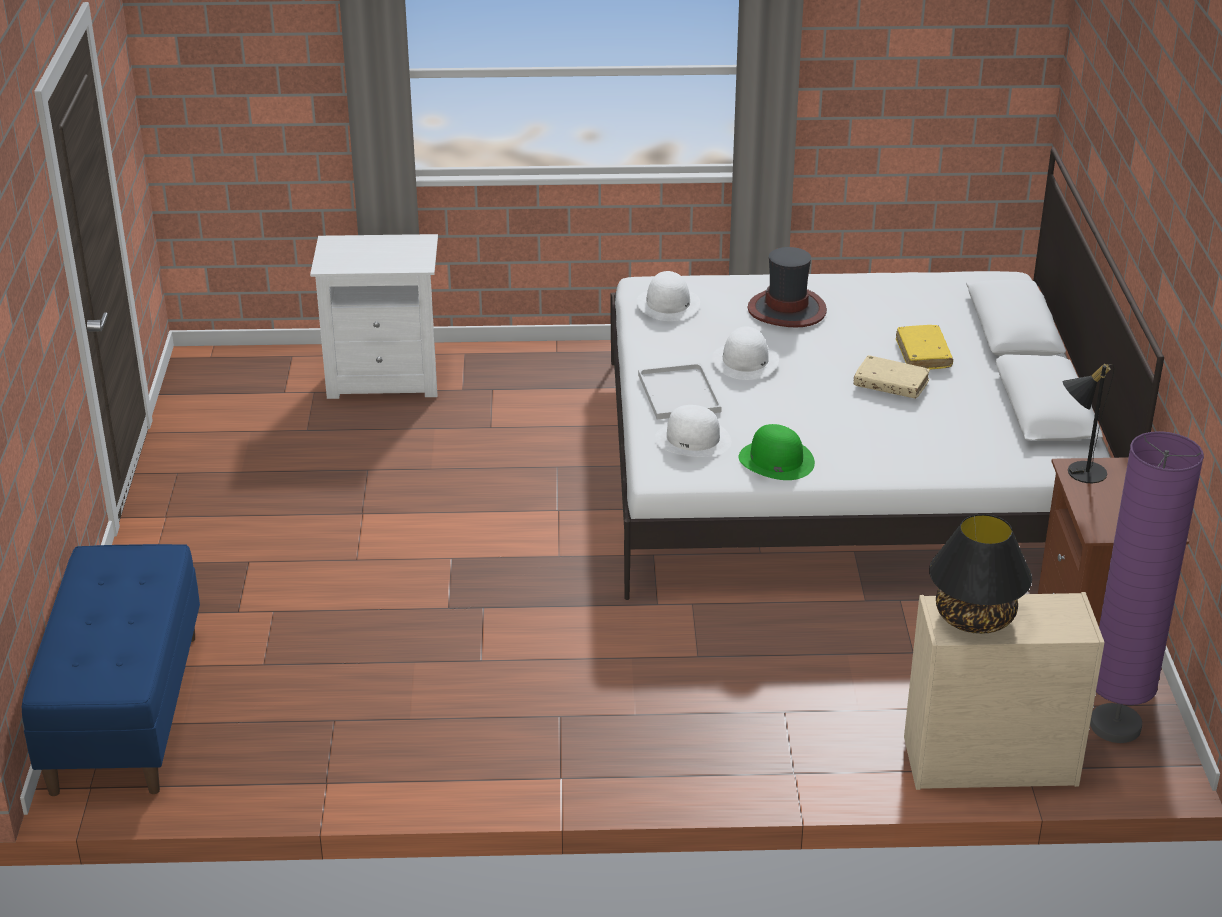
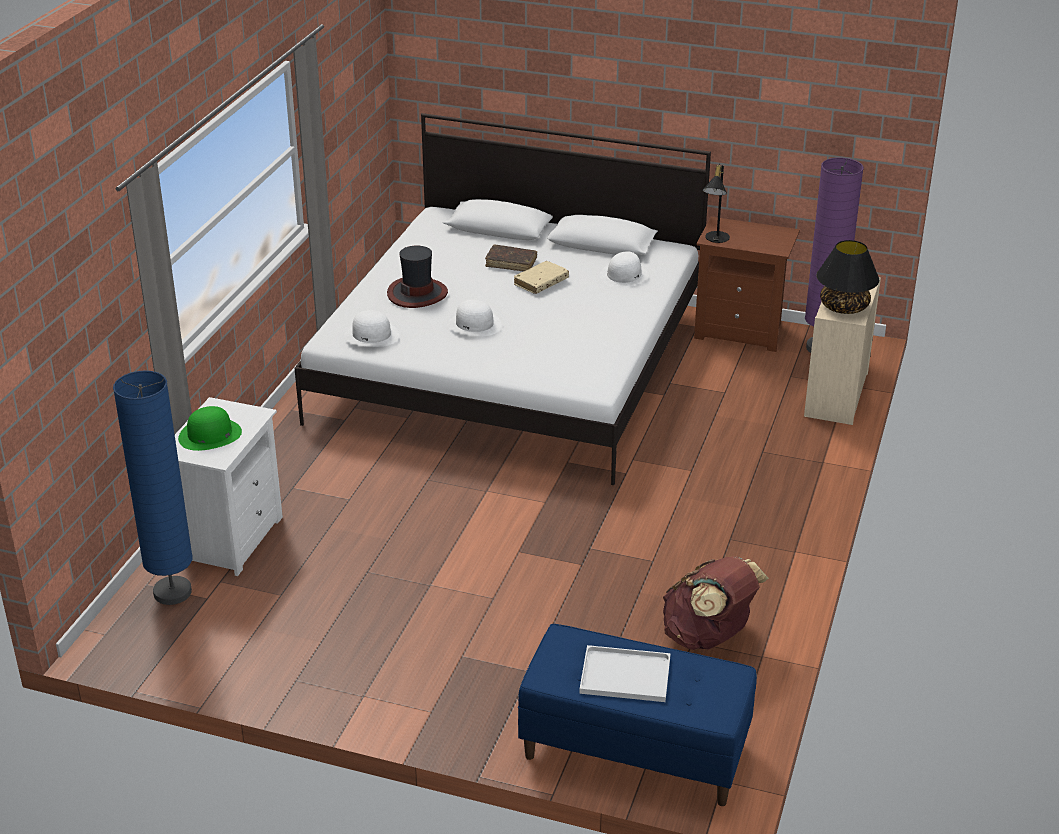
camera: 70 degrees left, 0 degrees up
(285, 372) = (172, 593): none -> blue floor lamp
(348, 731) = (708, 637): none -> brown backpack
(680, 394) = (500, 358): white tray -> white tray (627, 675)
(693, 439) = (563, 366): white hat -> white hat (624, 276)
(776, 460) = (606, 343): green hat -> green hat (210, 435)
(923, 354) = (511, 263): yellow book -> brown book

